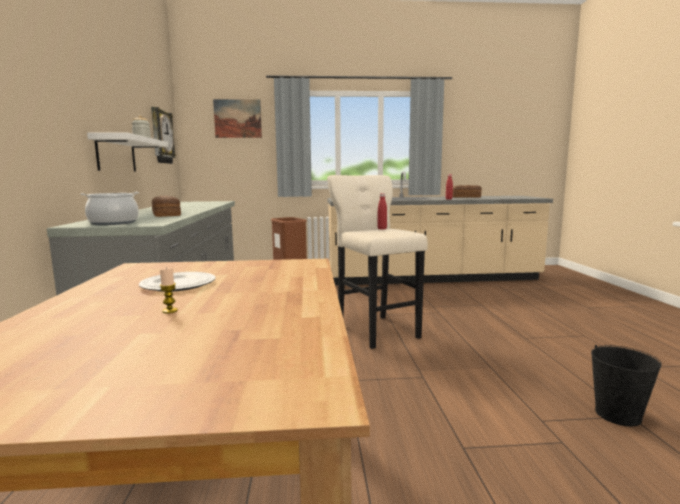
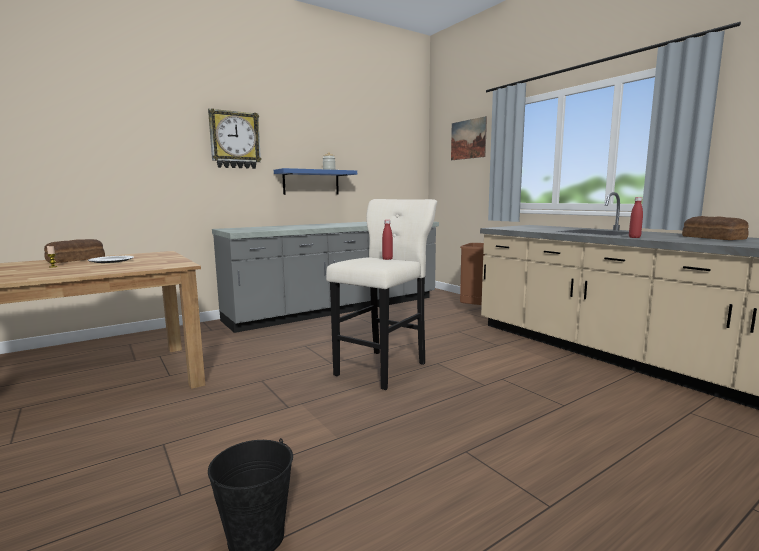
camera: 60 degrees right, 0 degrees up
(114, 223) = (238, 229): cooking pot -> none
(116, 154) = (311, 182): white shelf -> blue shelf
(161, 137) = (392, 164): wall clock -> wall clock (235, 140)
(167, 214) = (297, 227): bread -> bread (77, 259)

